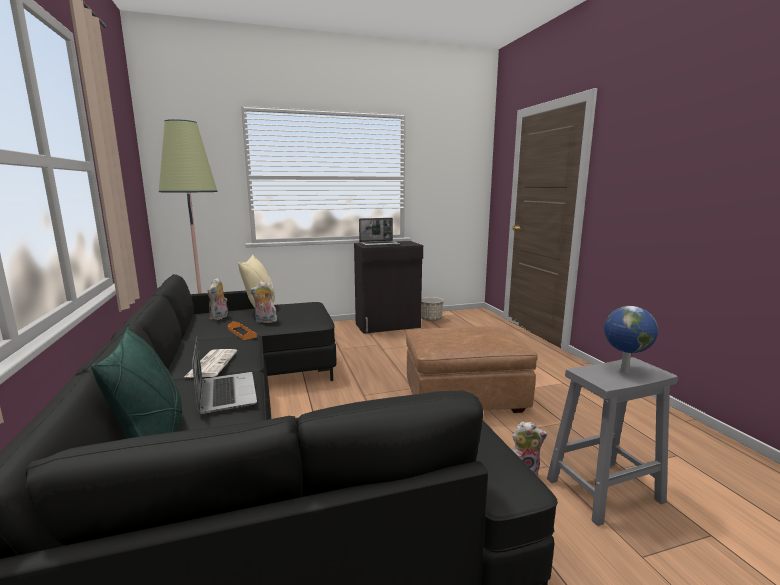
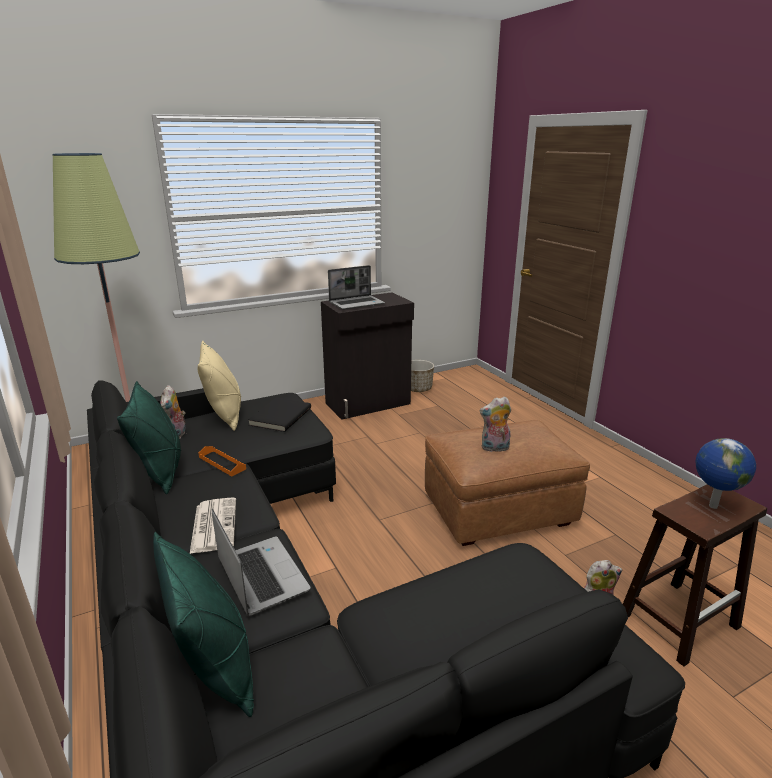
camera: 10 degrees left, 10 degrees up
(196, 334) = (161, 471): none -> green pillow
(265, 321) = (242, 438): plush toy -> plush toy (494, 448)
(300, 312) = (279, 416): none -> black book
(605, 490) = (679, 620): grey stool -> brown stool

